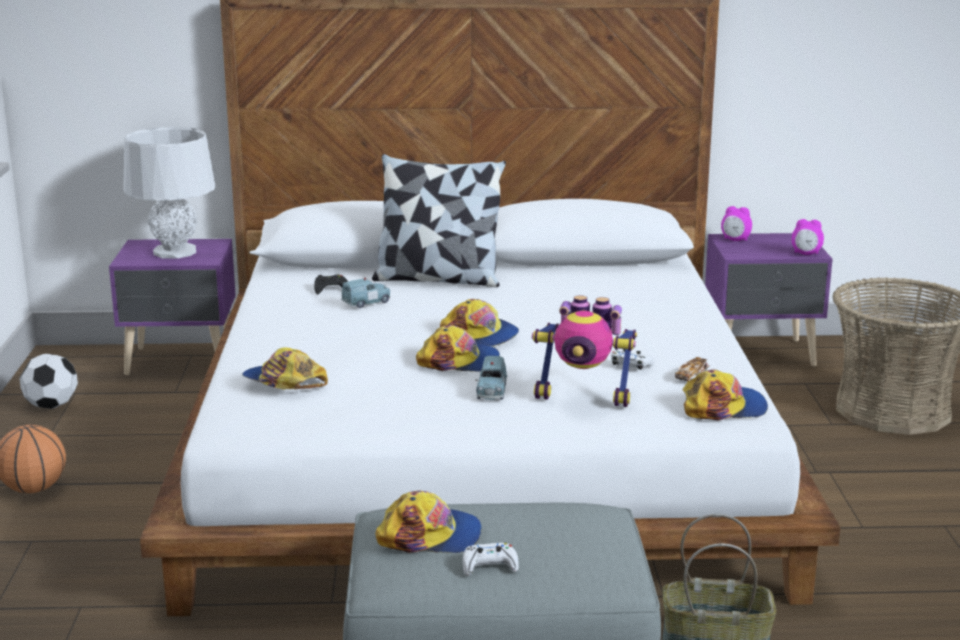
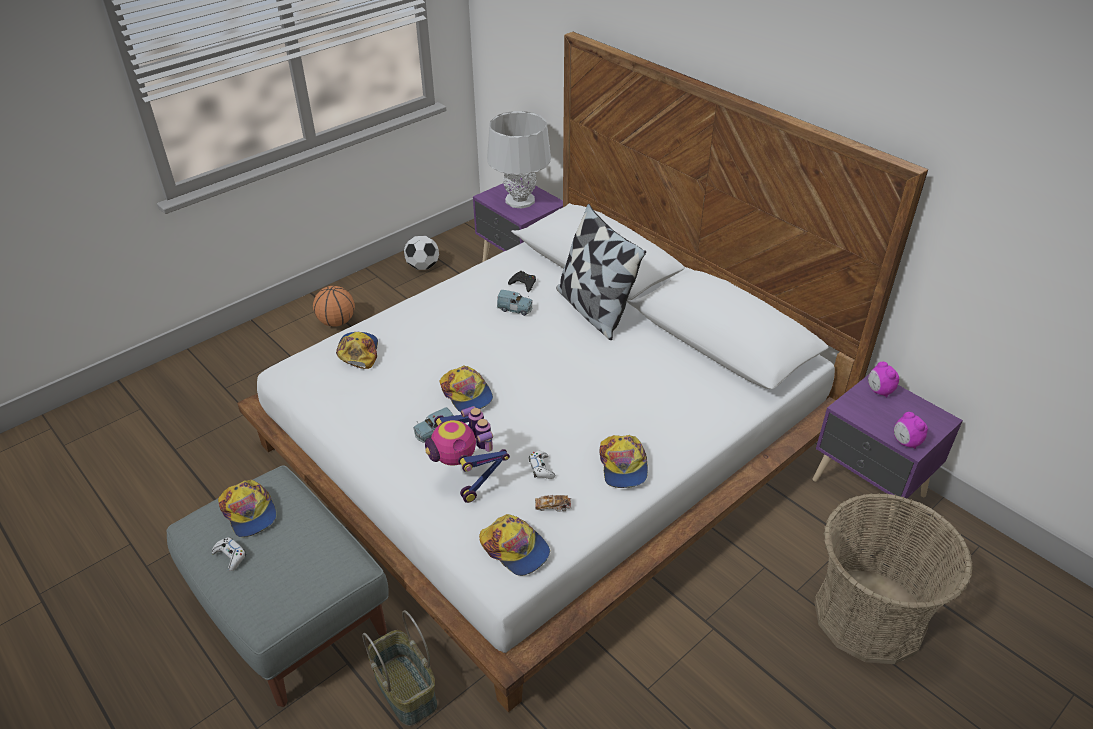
camera: 50 degrees right, 20 degrees up
(480, 334) = (516, 379): cap -> cap (623, 466)

